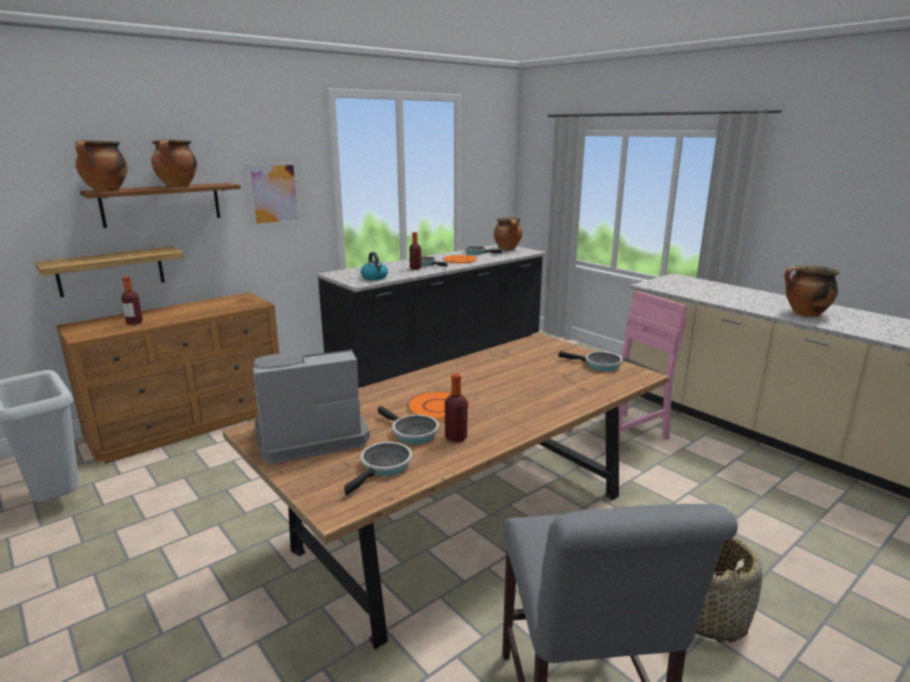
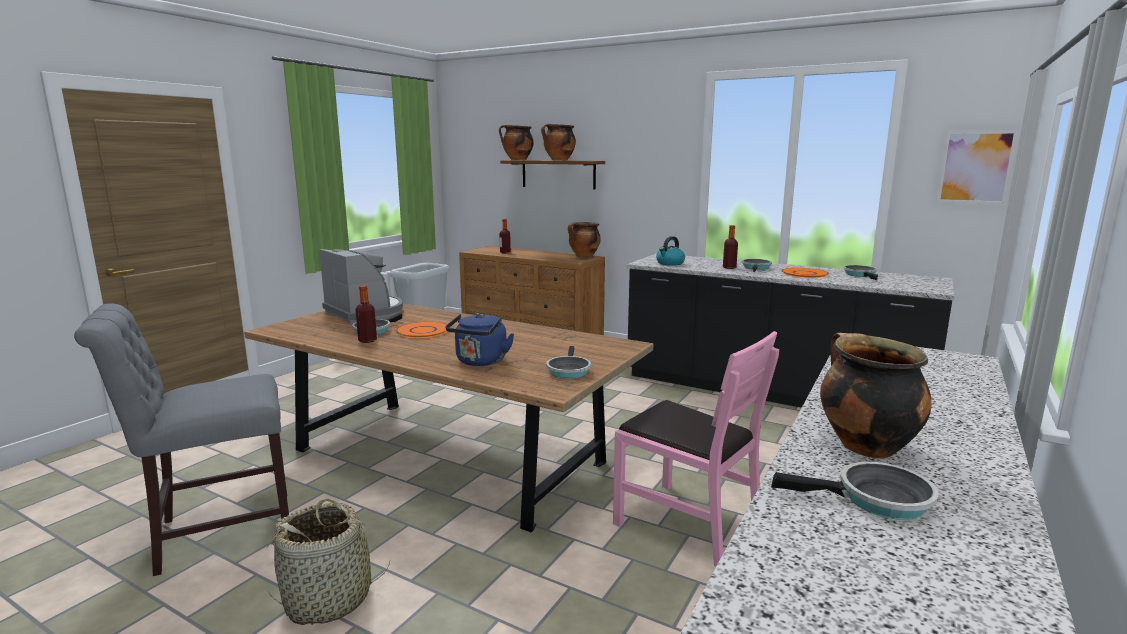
camera: 70 degrees right, 5 degrees down
(111, 271) = (523, 218): shelf -> none
(274, 194) = (642, 173): picture -> picture (975, 167)
(384, 467) = (321, 331): frying pan -> frying pan (876, 500)
(508, 249) = (918, 282): cooking pot -> cooking pot (584, 256)
(563, 391) = (480, 362): none -> blue kettle

